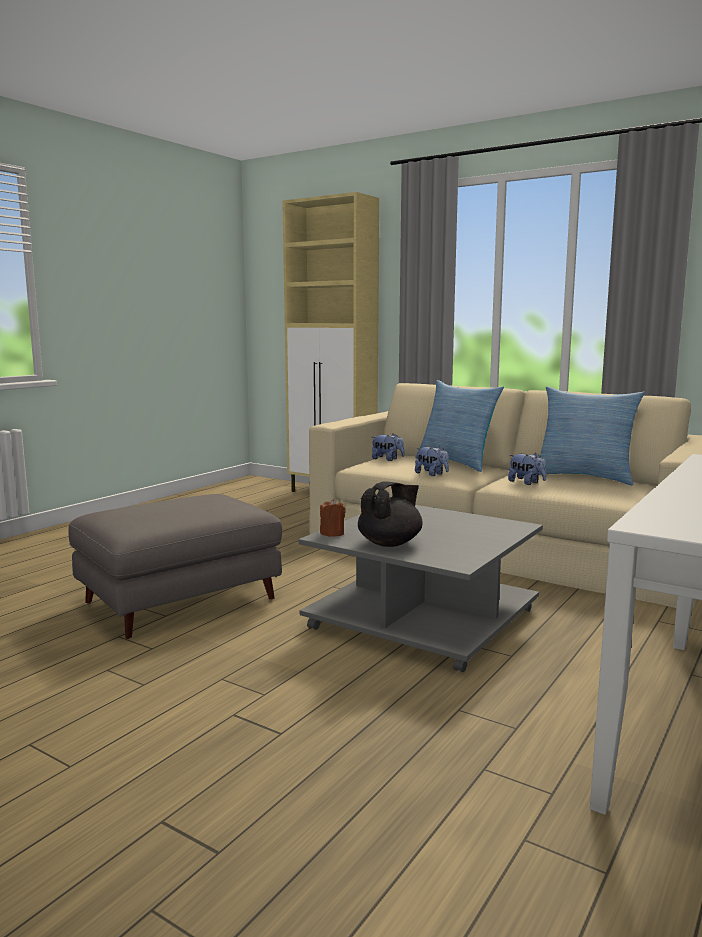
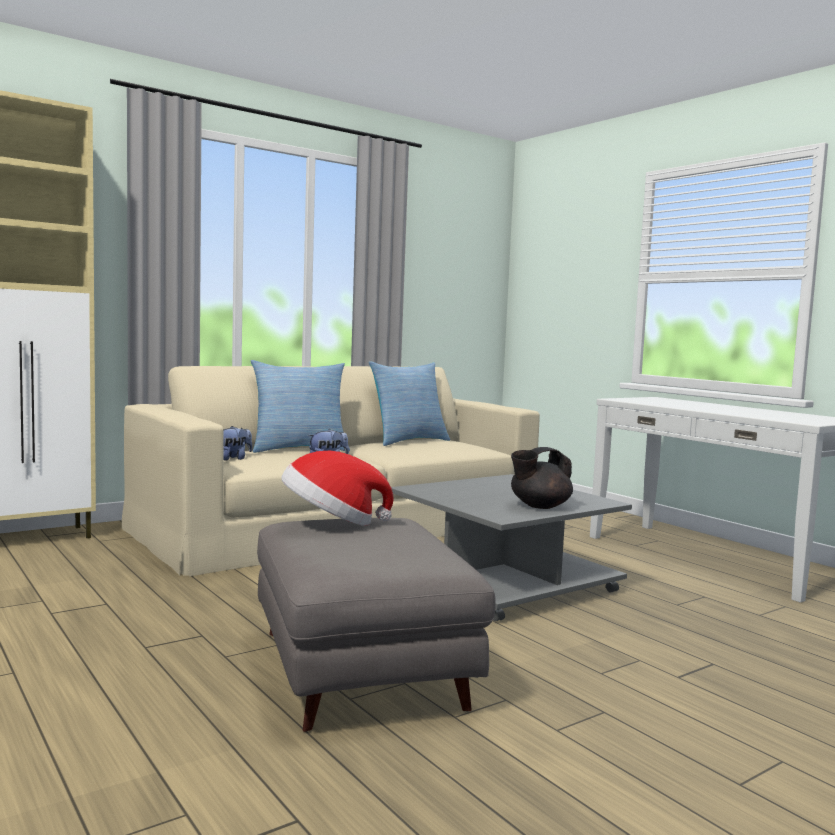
camera: 70 degrees left, 5 degrees down
(205, 498) = (332, 522): none -> hat
(332, 533) = (493, 514): brown candle -> none
(390, 543) = (539, 506): black teapot -> black teapot turned 90 degrees counterclockwise
(526, 483) = (403, 452): plush toy -> none

